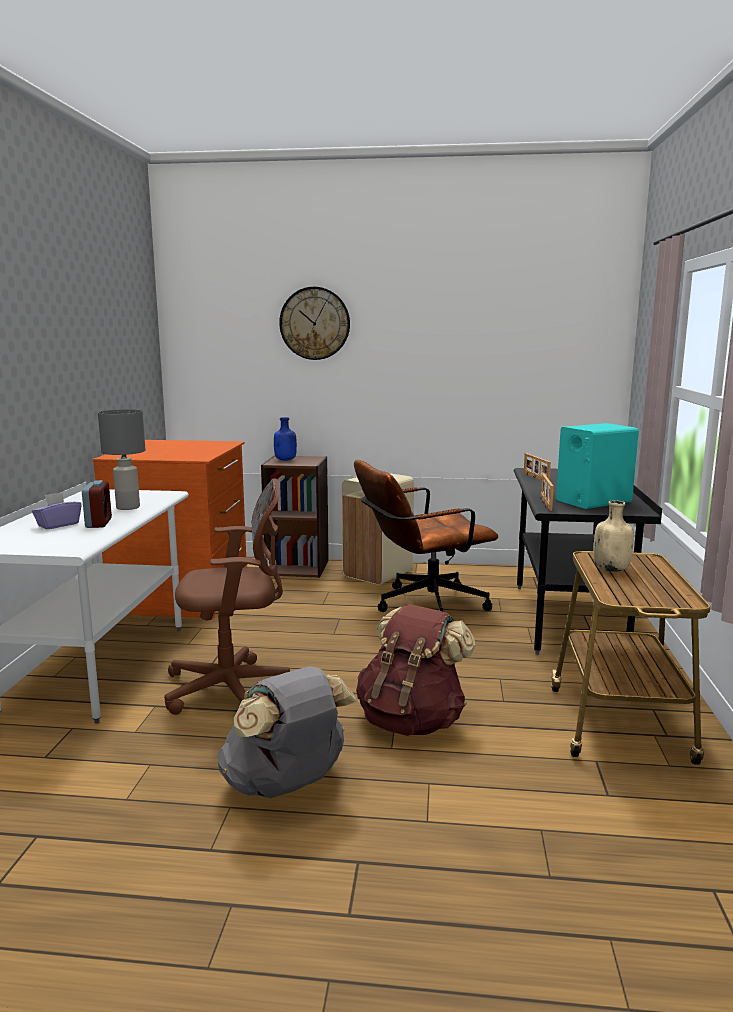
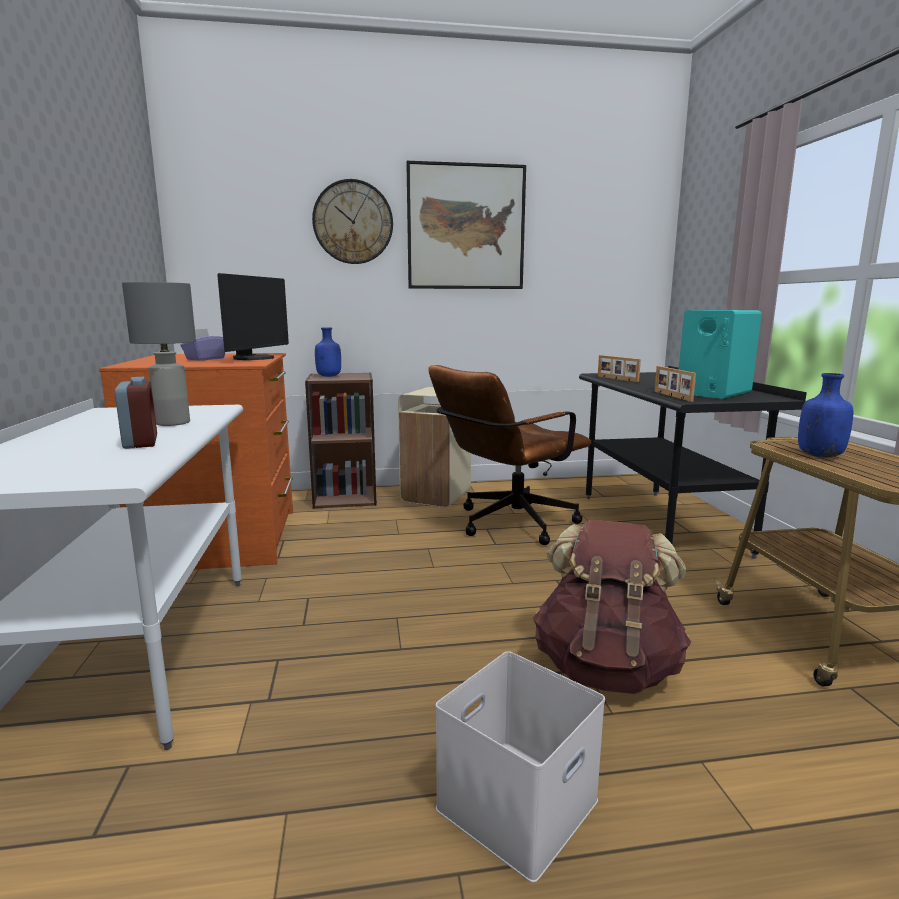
camera: 15 degrees left, 0 degrees up
(58, 525) = (73, 448): purple tissue box -> purple tissue box (205, 359)
(211, 450) = (256, 358): none -> monitor
(234, 689) = (353, 657): brown office chair -> none
(286, 785) = (518, 807): grey backpack -> white storage box
(417, 326) = (466, 227): none -> picture
(611, 569) = (819, 455): beige bottle -> blue bottle

